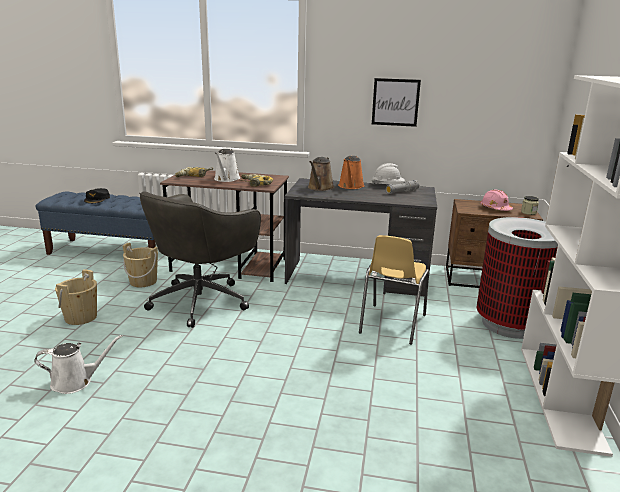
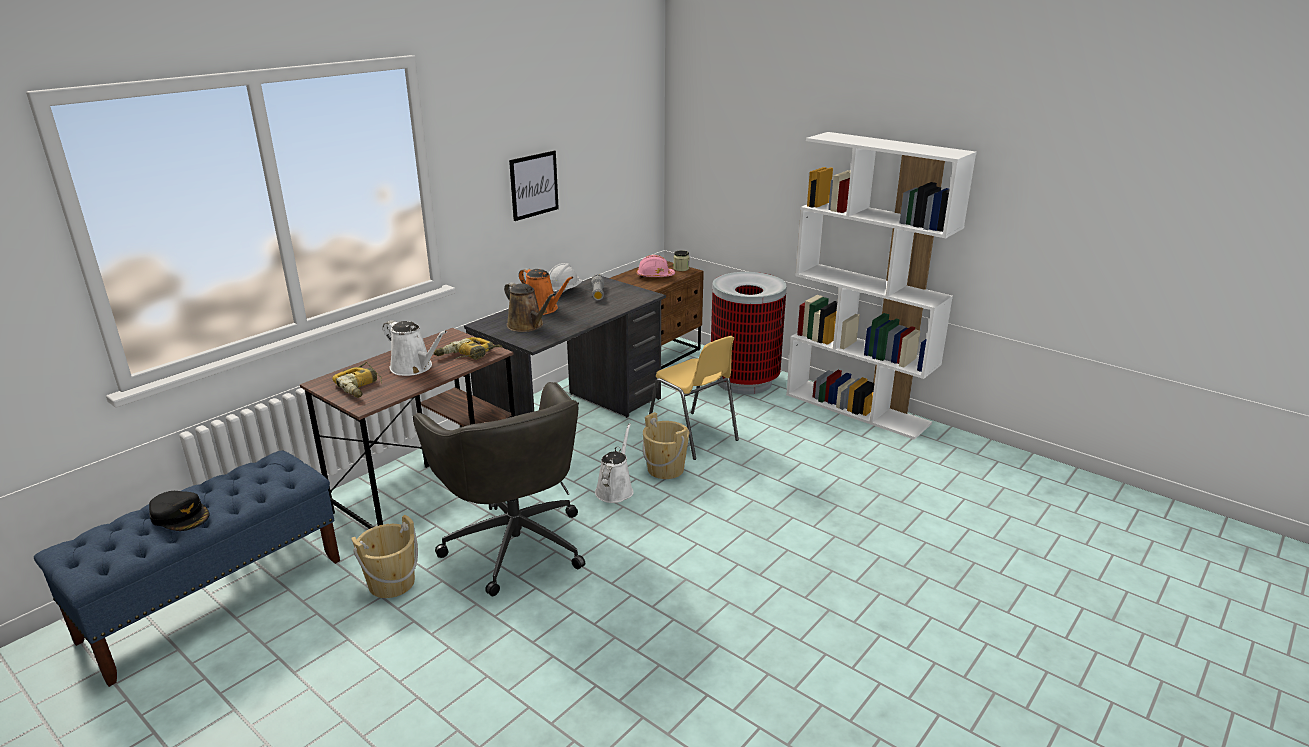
camera: 60 degrees left, 5 degrees up
(76, 382) = (639, 689): white watering can -> white watering can (615, 489)
(81, 317) = (453, 666): beige bucket -> beige bucket (665, 469)

